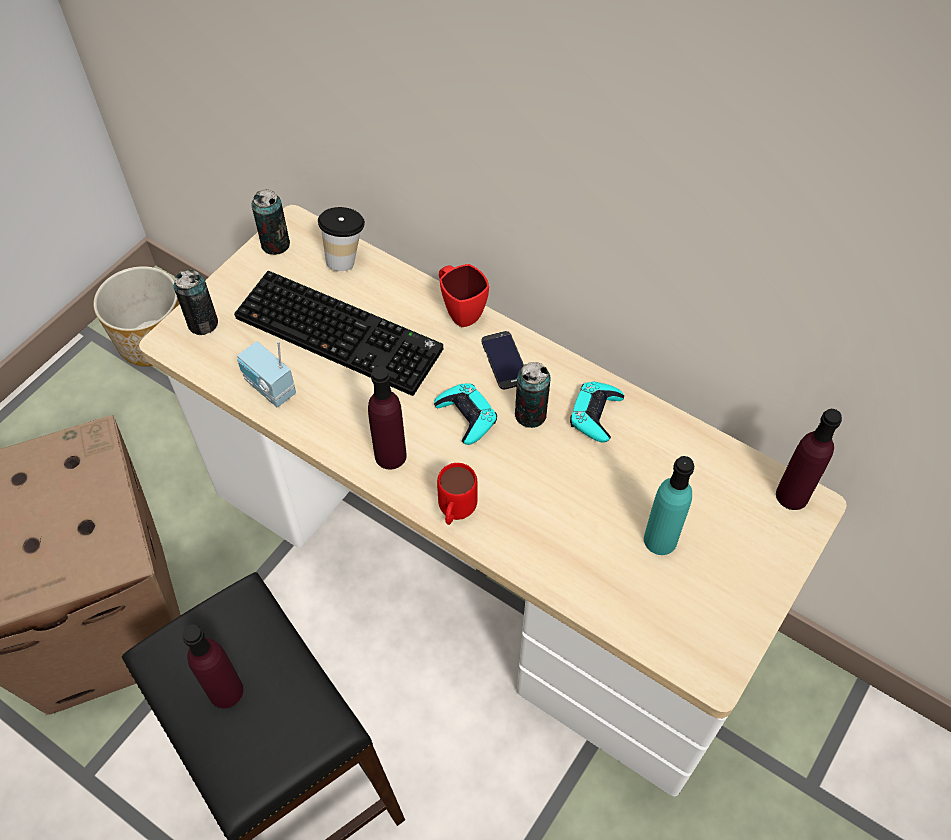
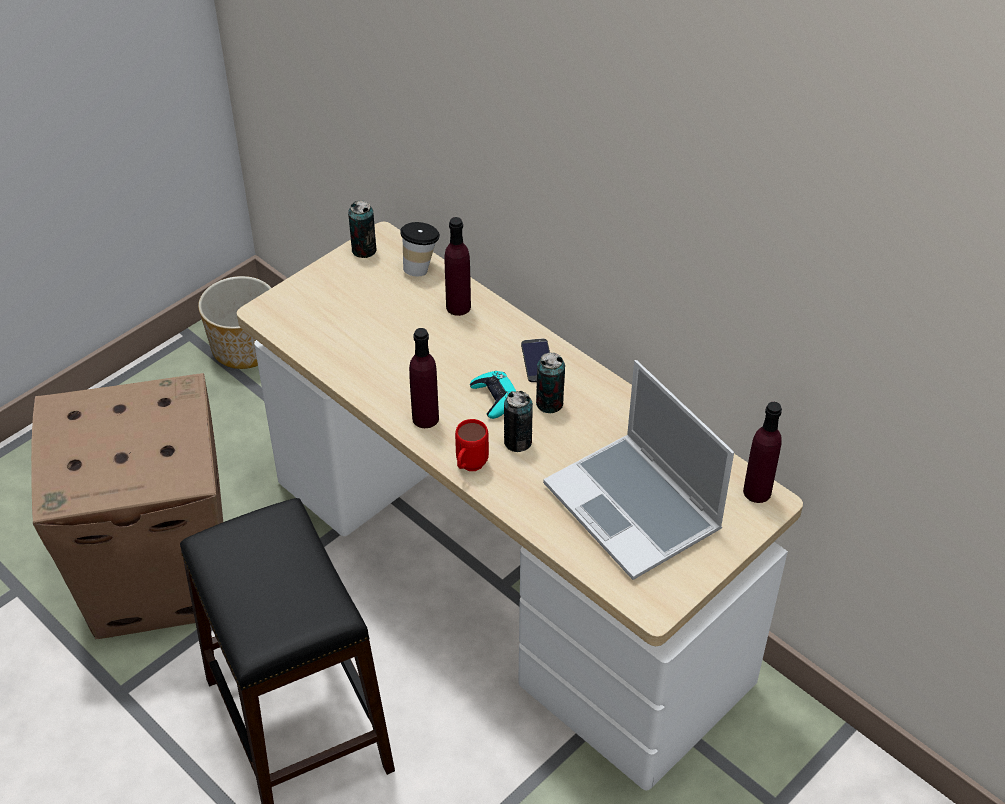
camera: 10 degrees right, 10 degrees down
(203, 323) = (292, 302): can -> can (518, 442)
(226, 691) = (258, 576): purple bottle -> purple bottle (458, 307)
(269, 389) = (336, 357): radio -> none
(342, 332) = (405, 323): keyboard -> none
(460, 311) = (508, 319): red mug -> none
(595, 415) = (604, 411): turquoise game controller -> none
(660, 540) = (635, 508): turquoise bottle -> laptop

